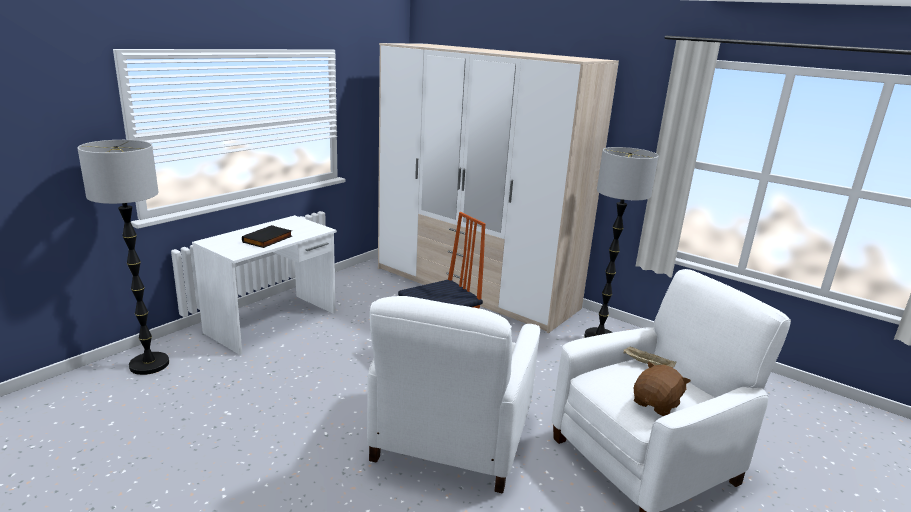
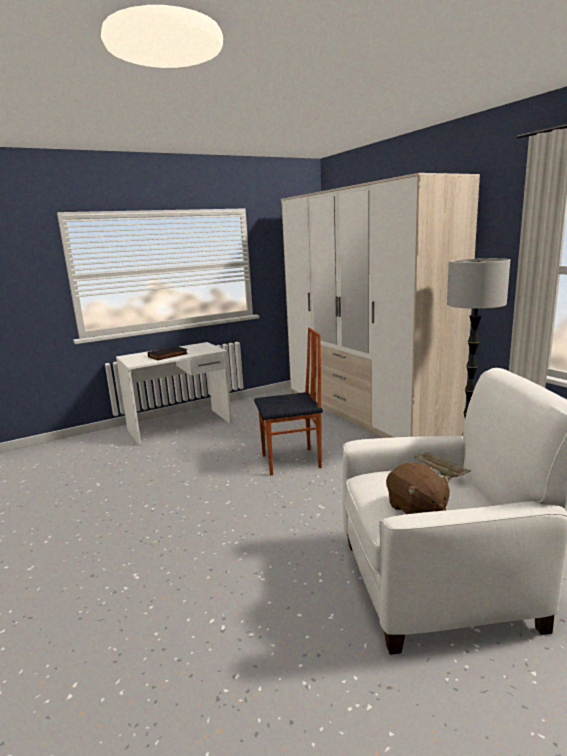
camera: 25 degrees right, 5 degrees down
(149, 364) = (77, 446): floor lamp -> none
(451, 437) = (251, 527): white armchair -> none
(656, 404) = (416, 509): brown plush toy -> brown plush toy turned 90 degrees clockwise

